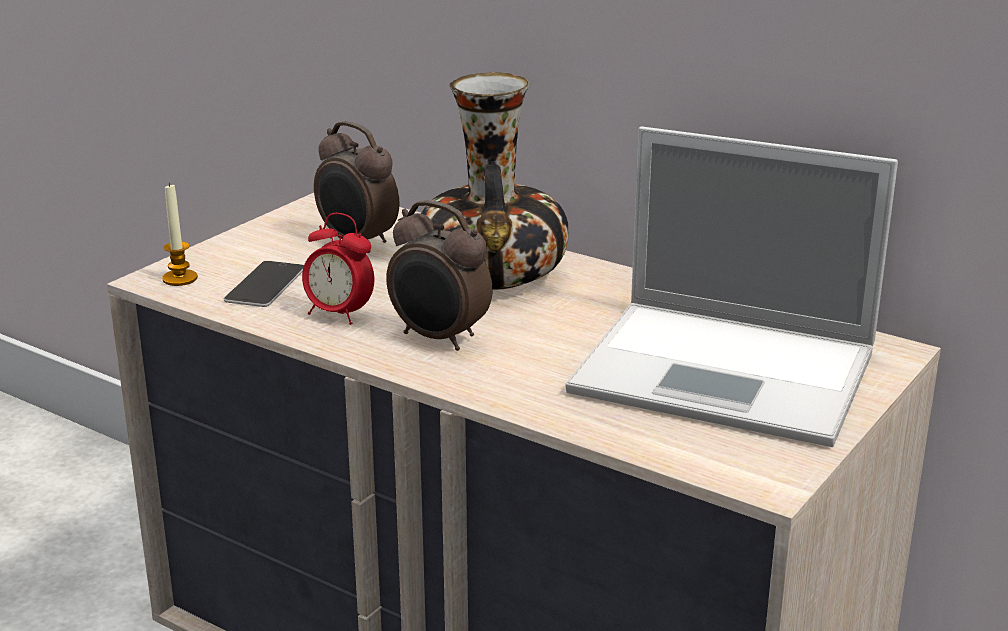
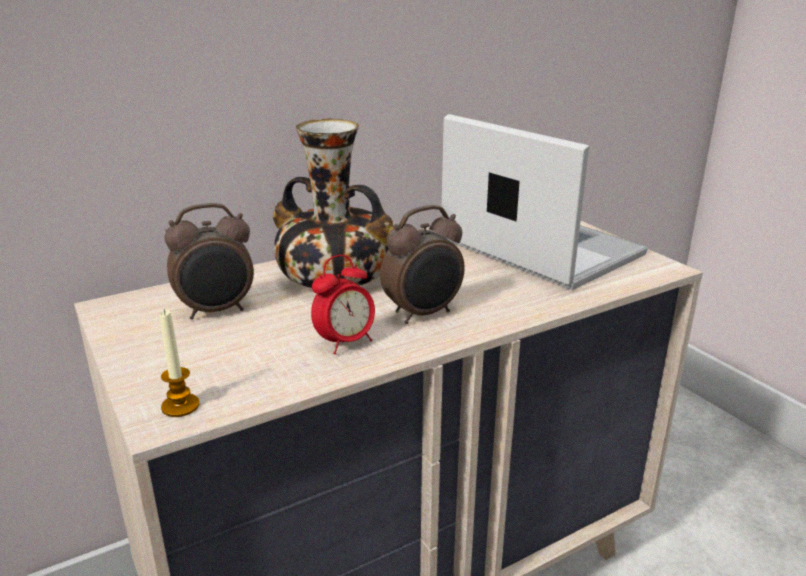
camera: 65 degrees left, 0 degrees up
(265, 284) = (249, 364): phone -> none
(730, 372) = (537, 247): laptop -> laptop turned 90 degrees counterclockwise

